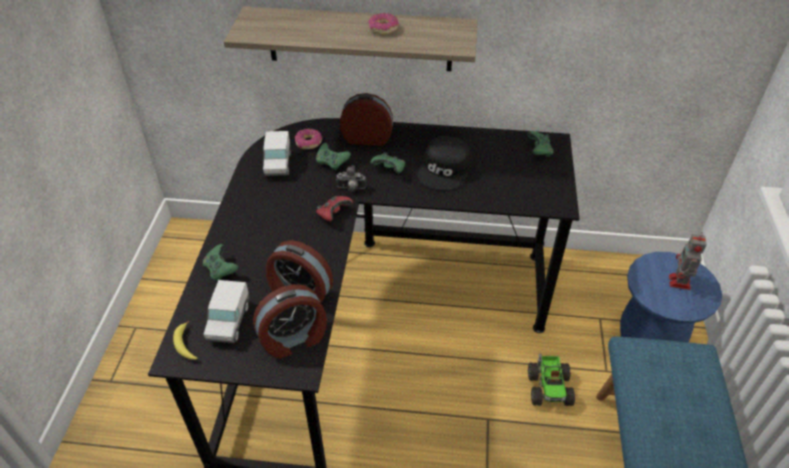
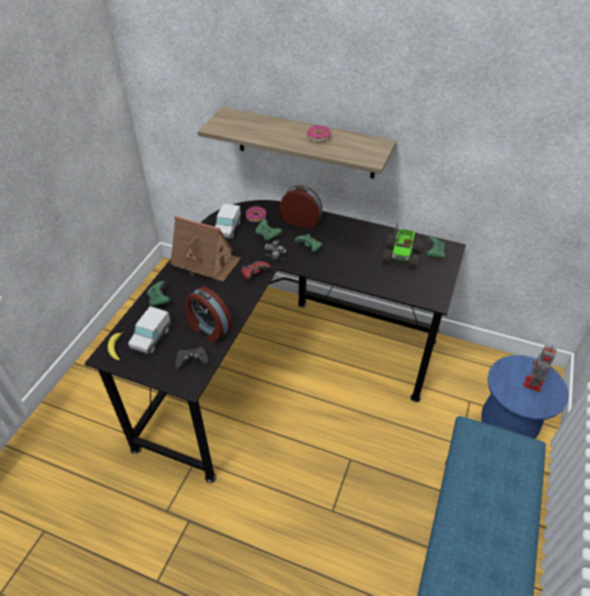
camera: 15 degrees right, 0 degrees up
(265, 210) = (206, 262): none -> toy house
(294, 339) = (192, 361): alarm clock -> black game controller
(445, 169) = (353, 255): black cap -> none
(549, 387) = (408, 446): toy truck -> toy truck (401, 256)

